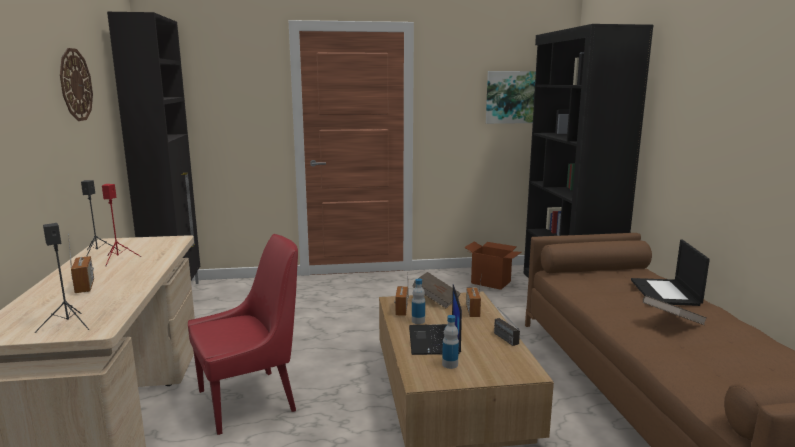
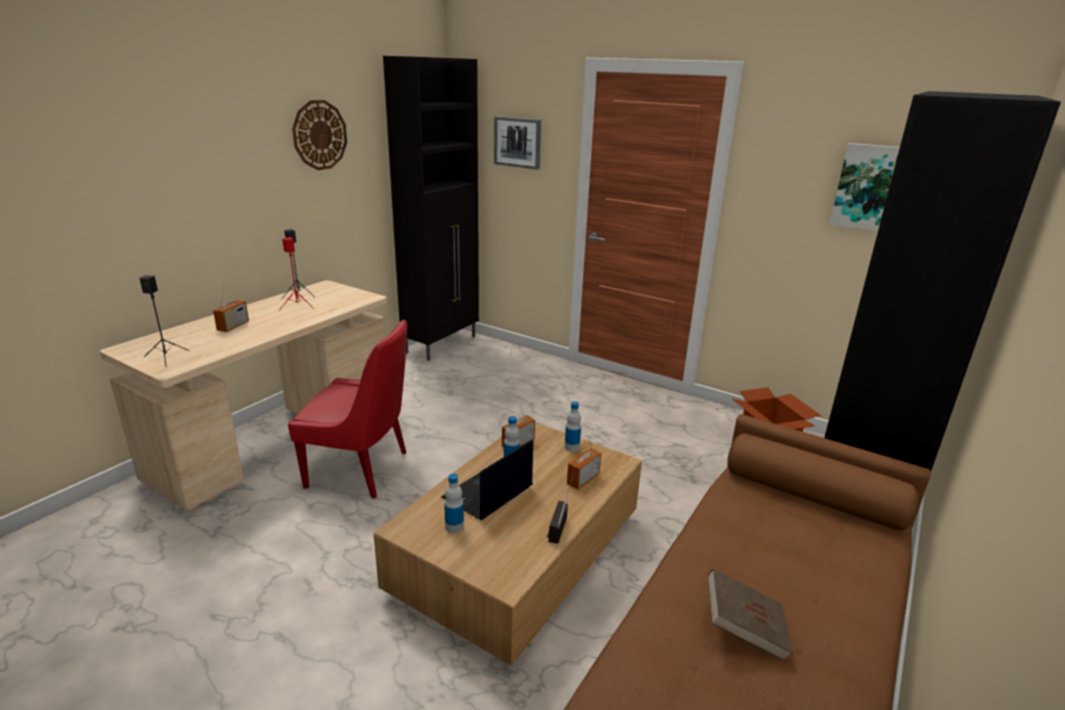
camera: 40 degrees right, 10 degrees up
(226, 93) = (517, 142): none -> picture
(436, 300) = (572, 447): brown book -> bottle
(666, 292) = (832, 583): laptop -> none

